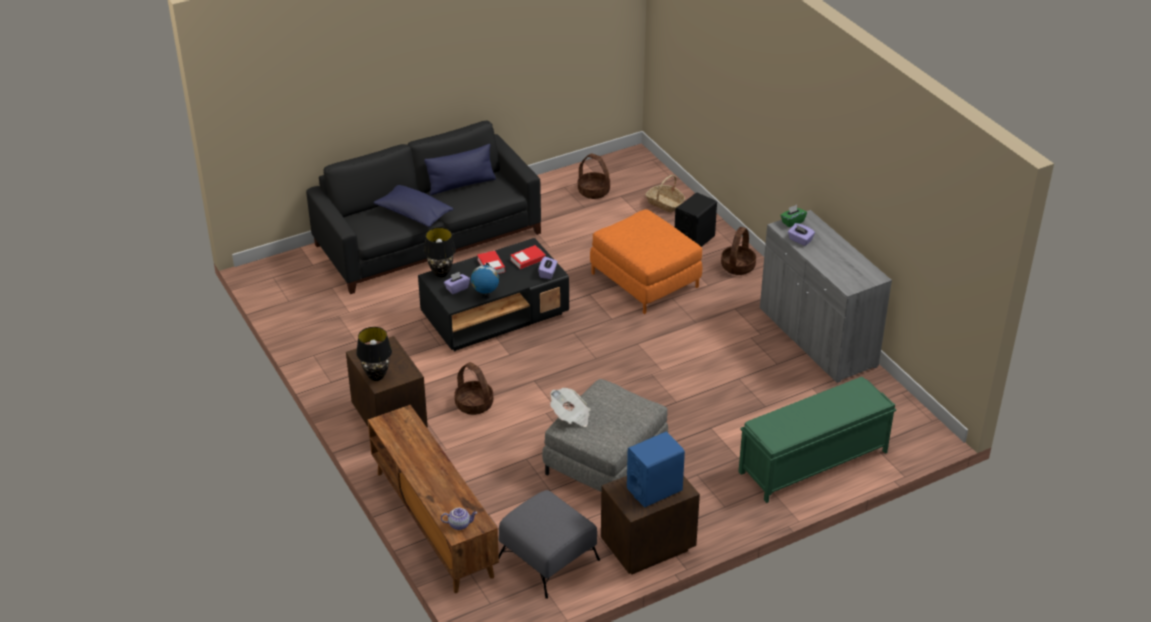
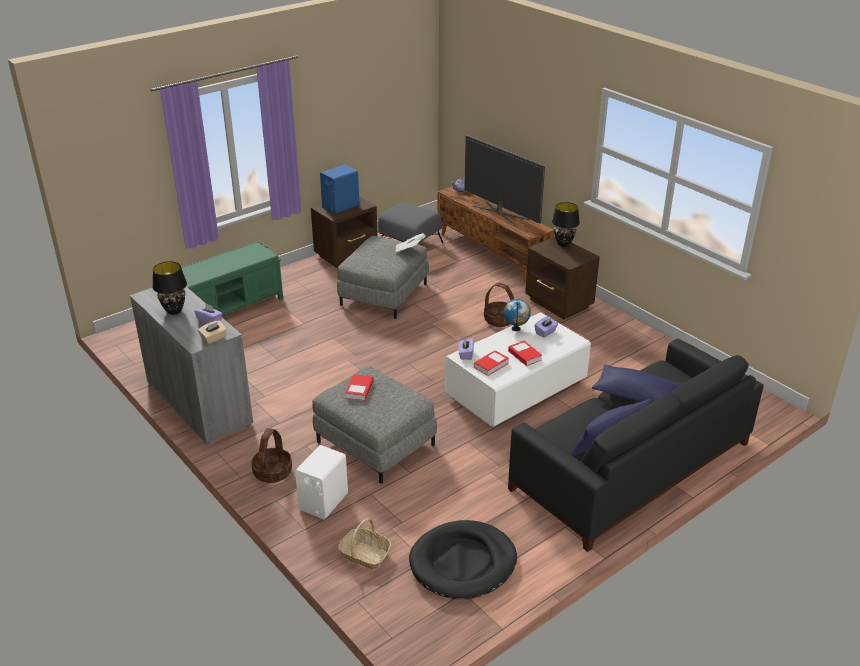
camera: 170 degrees right, 5 degrees down
(423, 463) = (500, 212): none -> television
(441, 273) = (568, 344): black table lamp -> black table lamp (174, 311)
(495, 315) = (516, 390): black coffee table -> white coffee table
(593, 191) = (463, 563): basket -> black dog bed
(644, 280) = (376, 443): orange ottoman -> grey ottoman
(658, 242) = (359, 390): none -> book
(694, 240) = (323, 502): black speaker -> white speaker
(792, 222) = (214, 338): green tissue box -> beige tissue box

